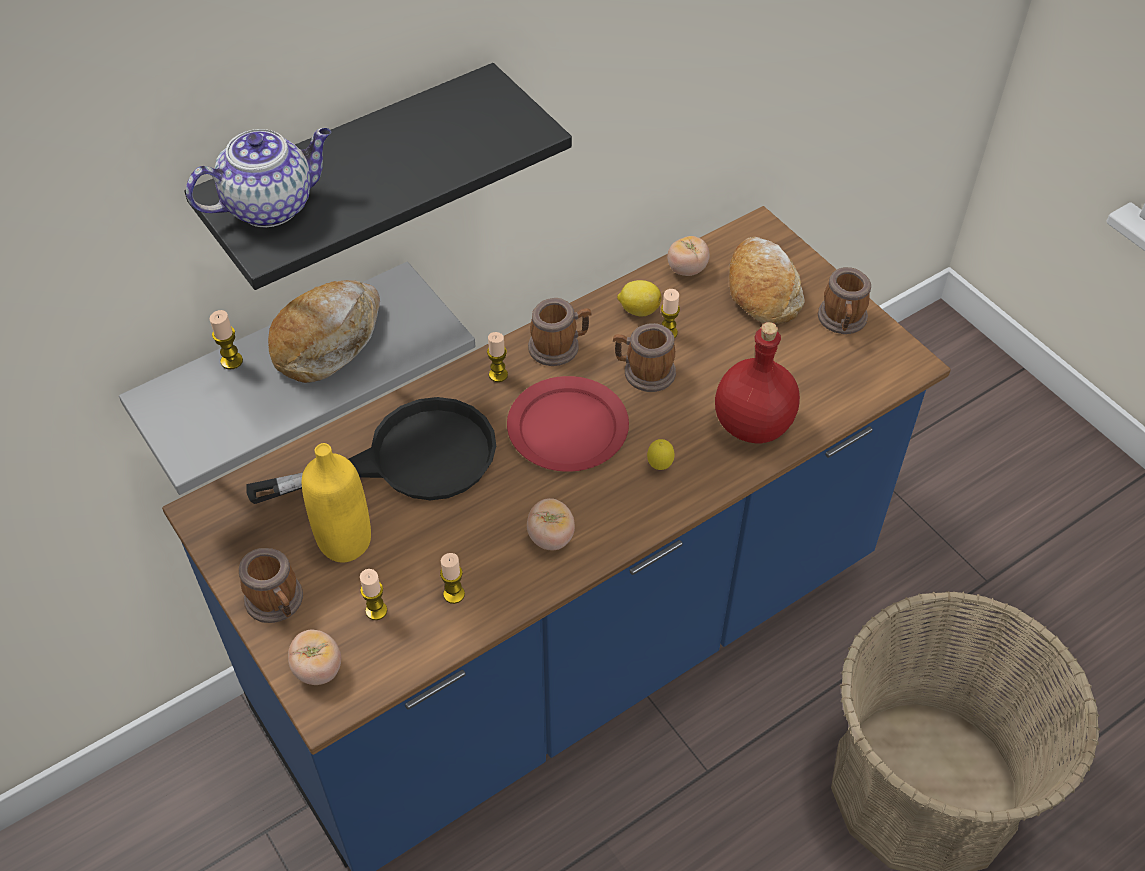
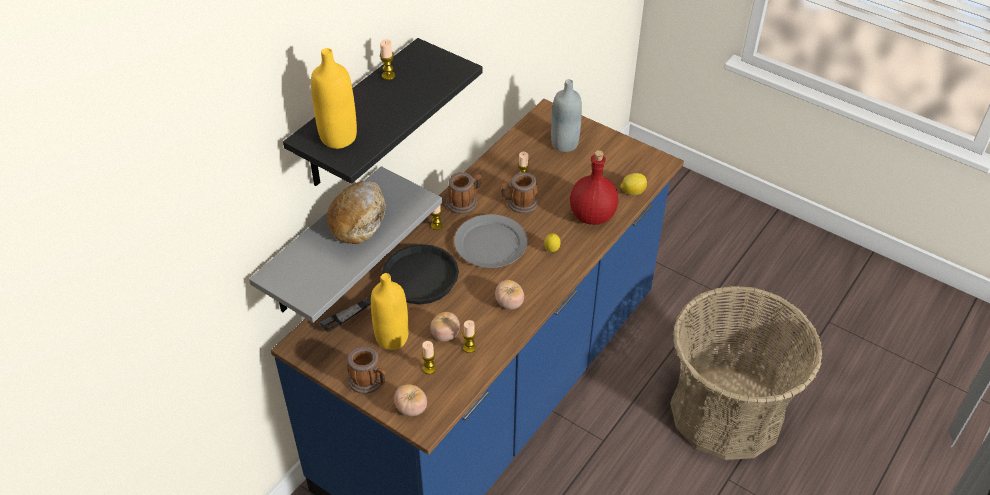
camera: 20 degrees left, 5 degrees down
(231, 361) = (307, 243): candle -> candle (388, 75)
(271, 205) = (338, 137): teapot -> yellow bottle
(567, 428) = (490, 244): red plate -> grey plate
(638, 309) = (500, 171): lemon -> lemon (632, 191)
(687, 269) = (517, 142): tomato -> tomato (445, 335)
(762, 290) = (564, 144): bread -> grey bottle
(842, 321) = (615, 150): mug -> none

